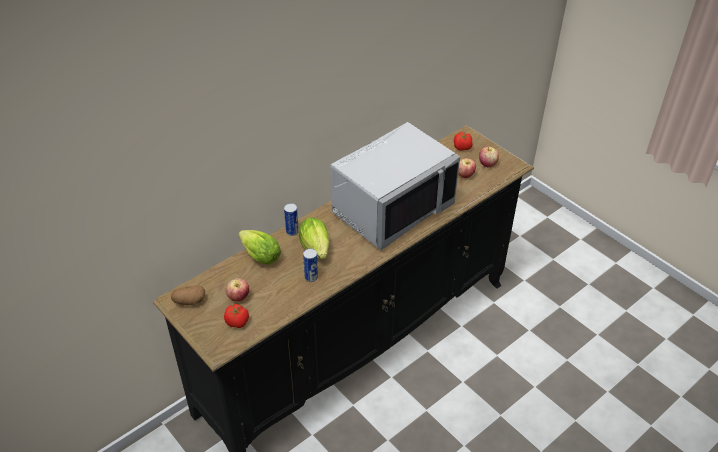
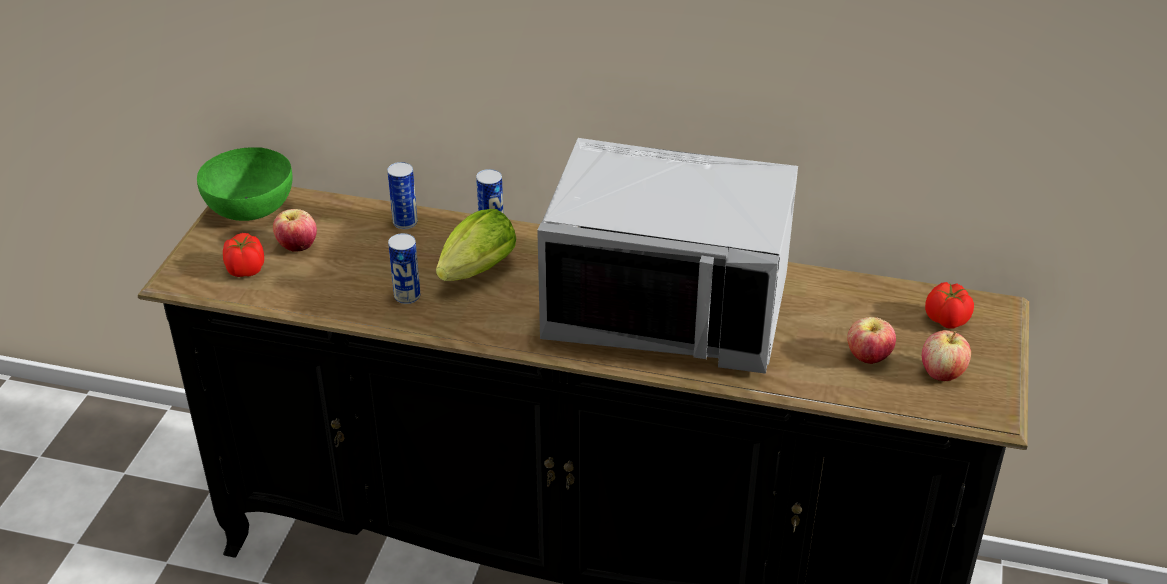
camera: 55 degrees right, 5 degrees down
(189, 301) = (249, 208): potato -> green bowl
(258, 255) = (405, 222): lettuce -> can

